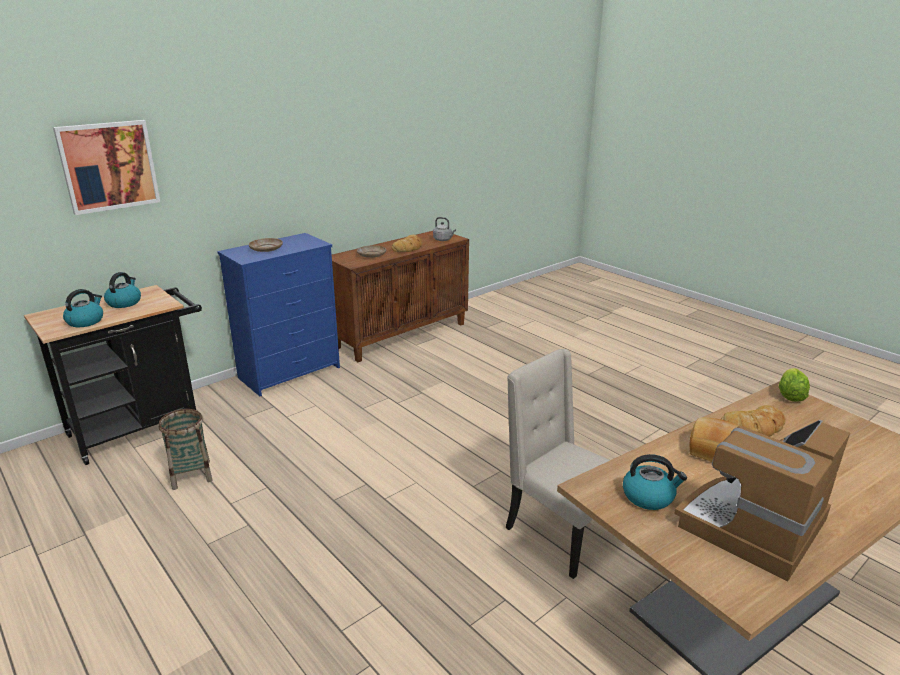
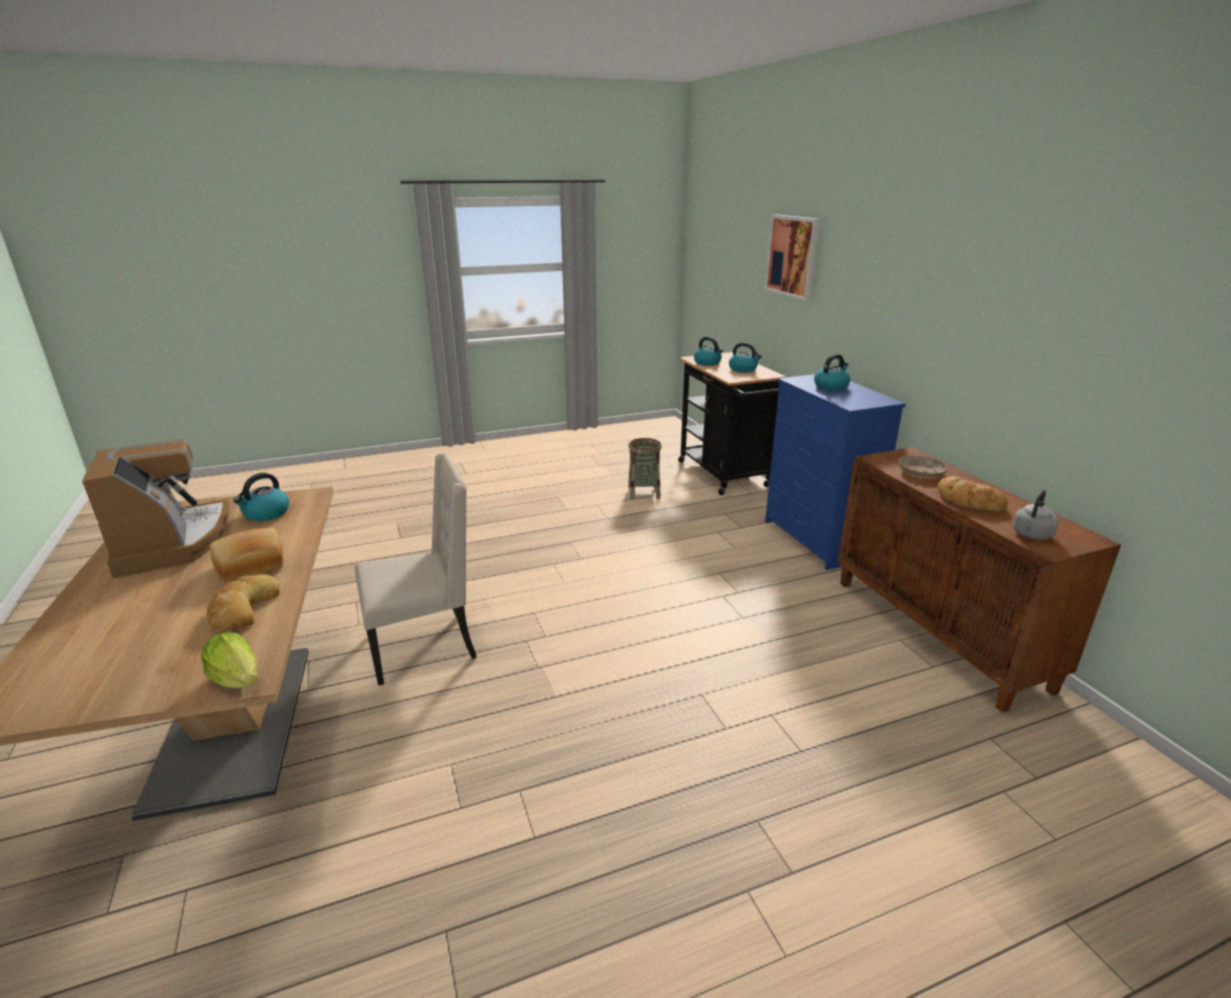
camera: 110 degrees right, 0 degrees up
(266, 249) = (831, 386): beige plate -> kettle

